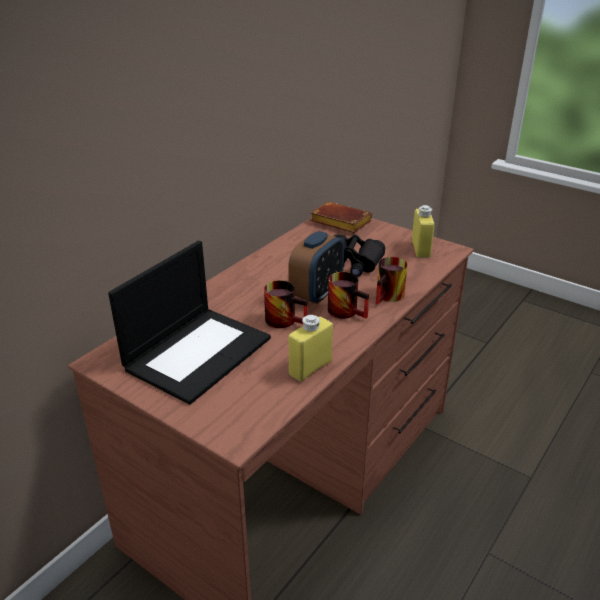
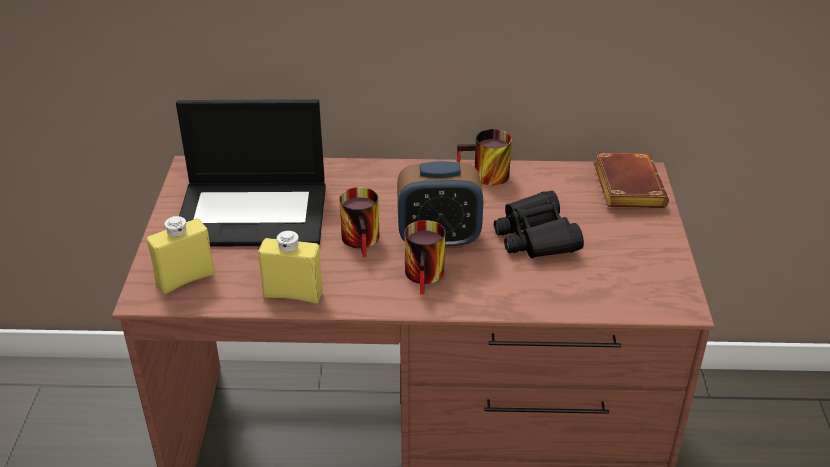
camera: 55 degrees right, 5 degrees up
(390, 297) = (494, 296): mug -> mug (485, 177)
(420, 249) = (645, 278): yellow bottle -> yellow bottle (185, 279)

